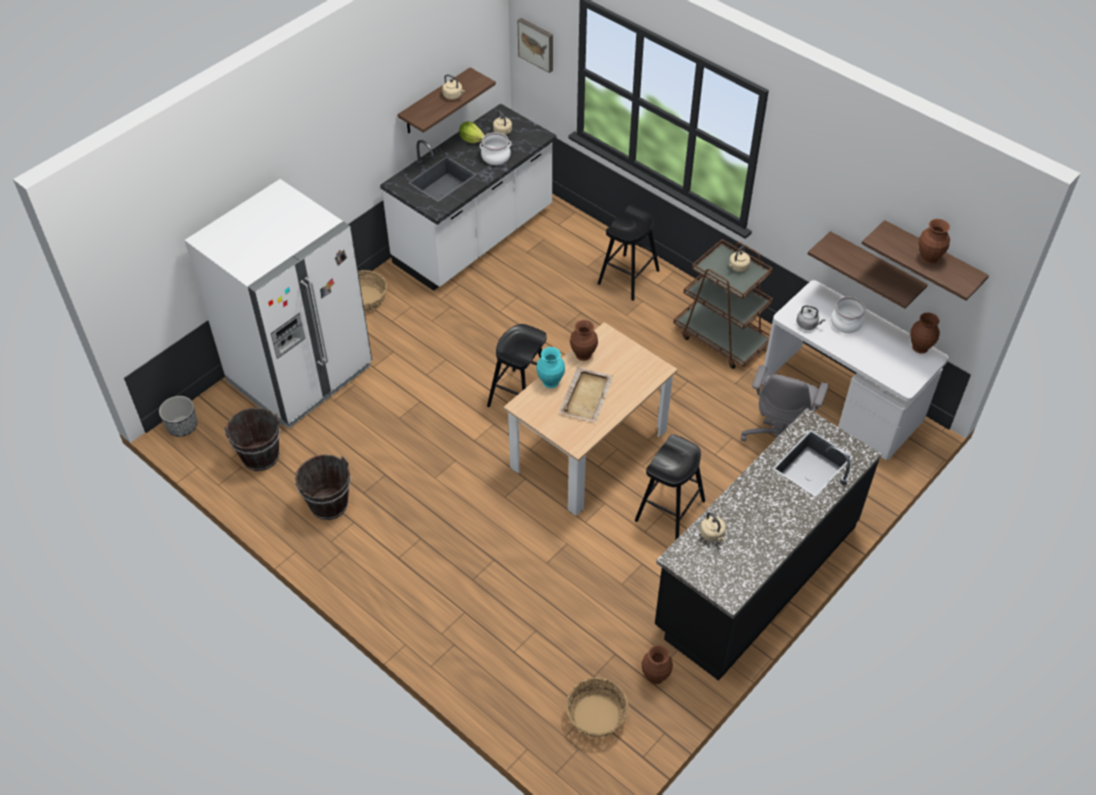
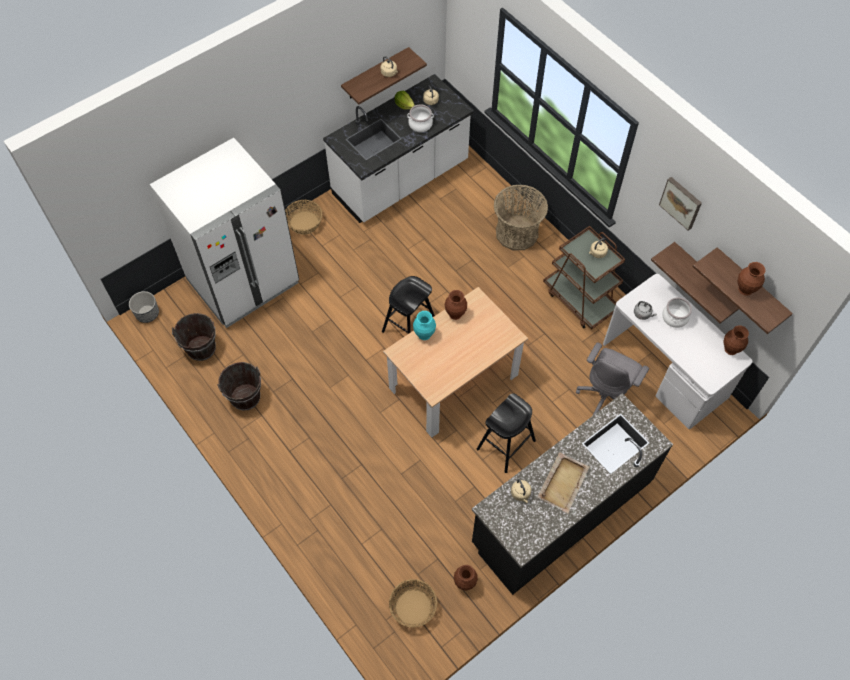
camera: 10 degrees right, 10 degrees up
(537, 44) = (466, 34): picture -> picture (681, 202)
(586, 396) = (450, 351): beige tray -> beige tray (563, 482)
(628, 277) = (517, 233): black stool -> basket

